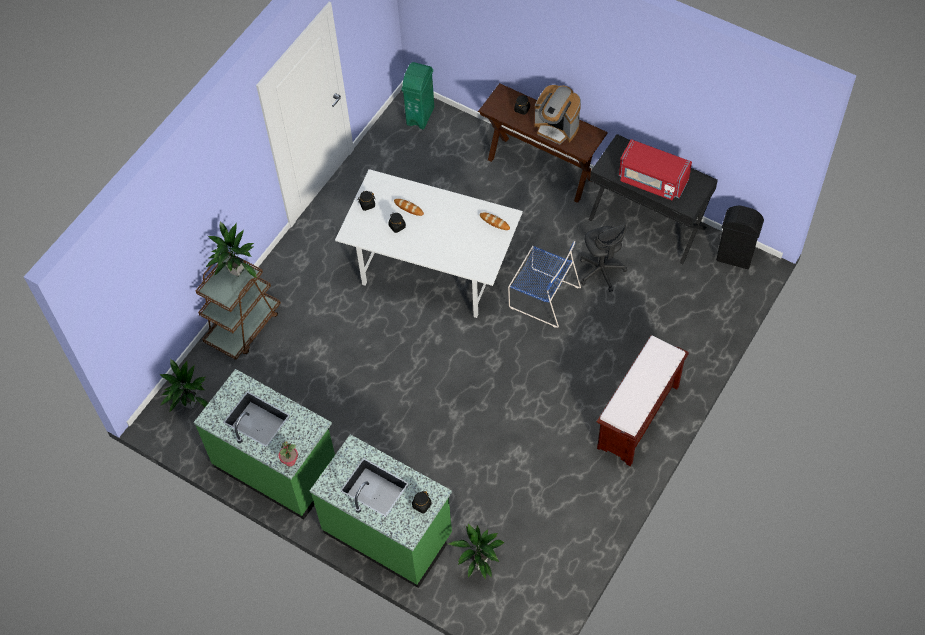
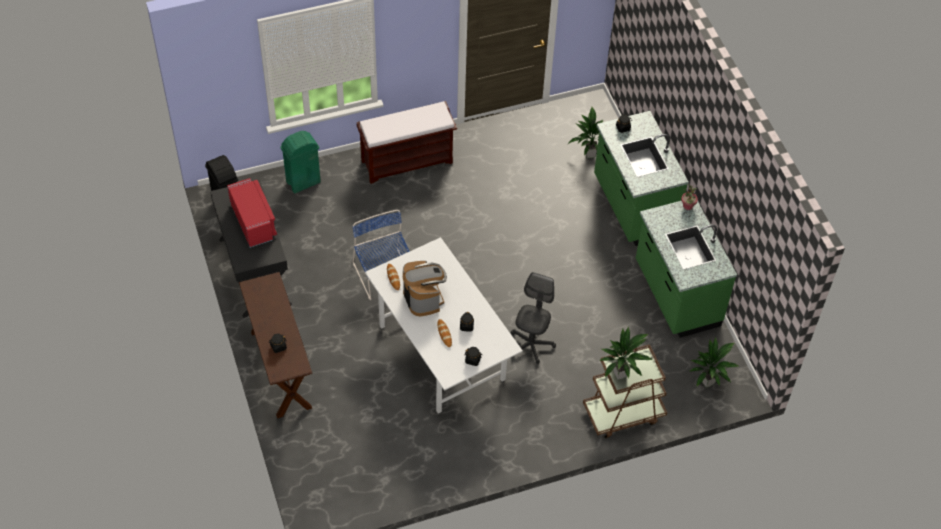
camera: 145 degrees left, 5 degrees down
(420, 116) = (323, 491): green trash can -> green trash can (303, 182)
(556, 128) = (271, 312): coffee machine -> coffee machine (423, 298)
(601, 272) = (326, 262): grey office chair -> grey office chair (531, 345)

